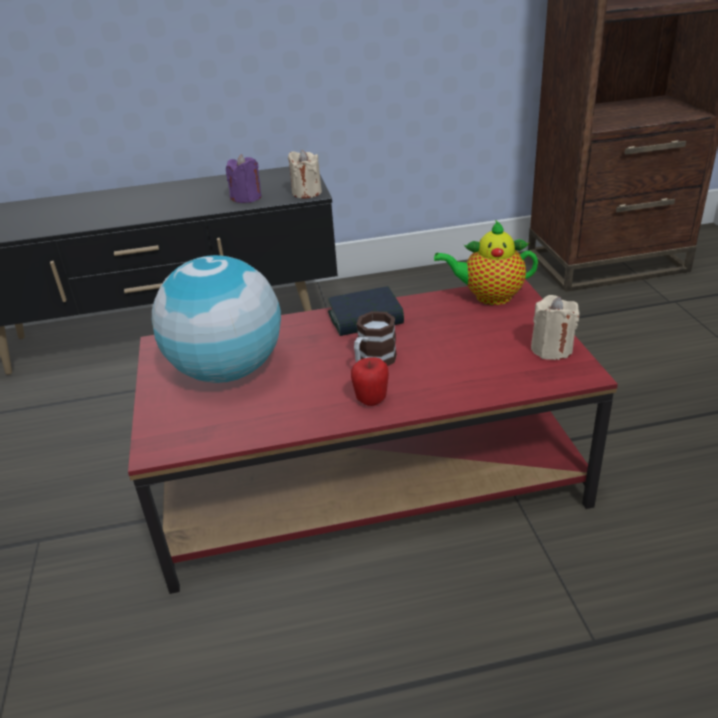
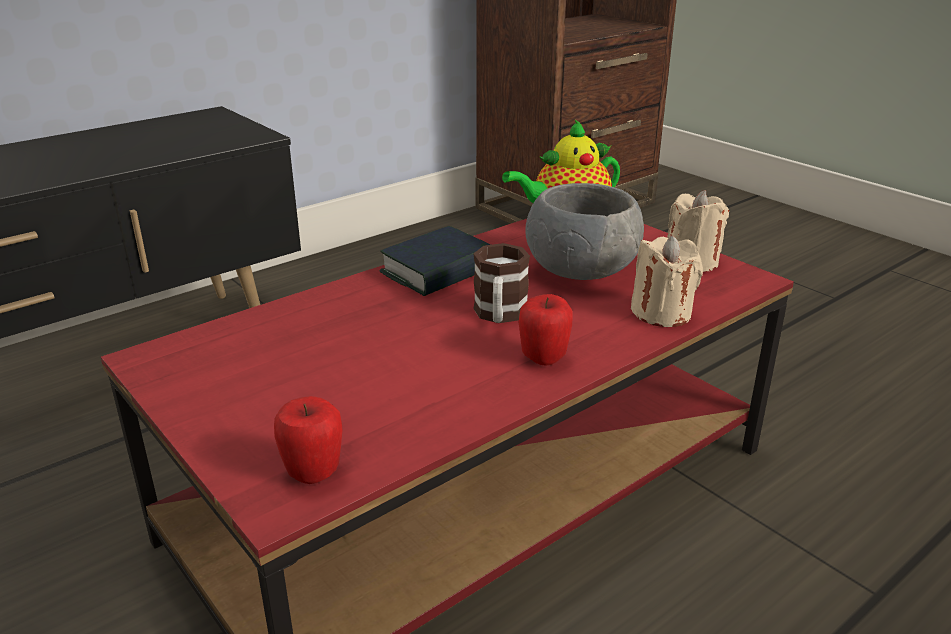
camera: 30 degrees left, 5 degrees down
(184, 437) = (313, 472): none -> apple
(228, 371) = (299, 370): globe -> none
(246, 198) = (159, 149): purple candle -> none
(306, 193) = (247, 136): beige candle -> beige candle (661, 313)
(461, 338) = (581, 270): none -> grey bowl

